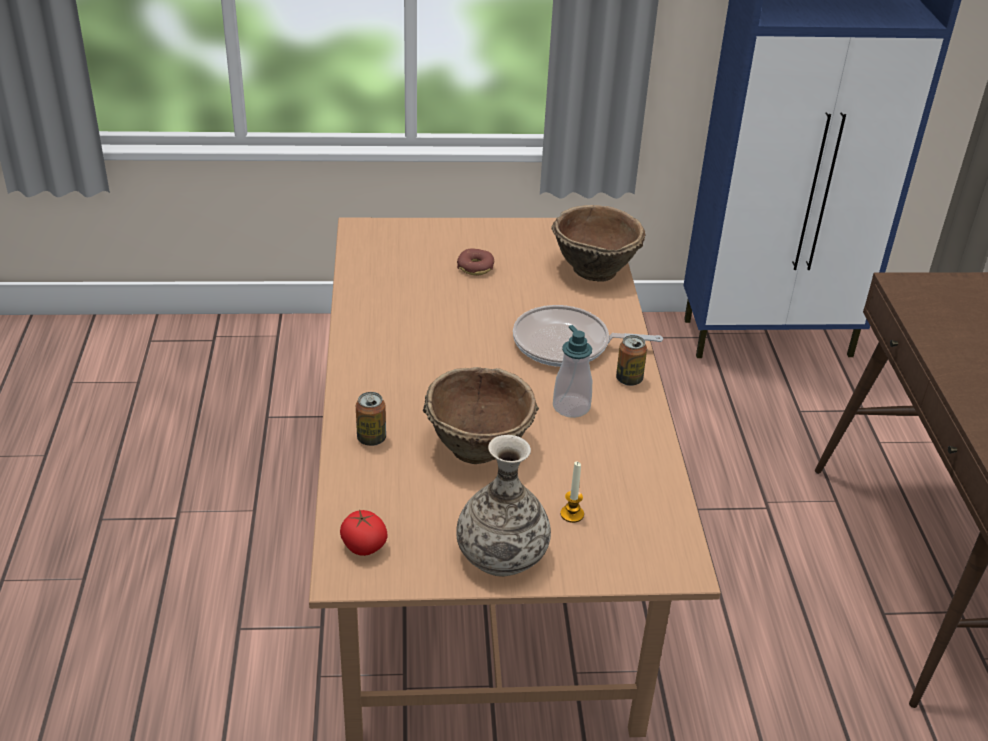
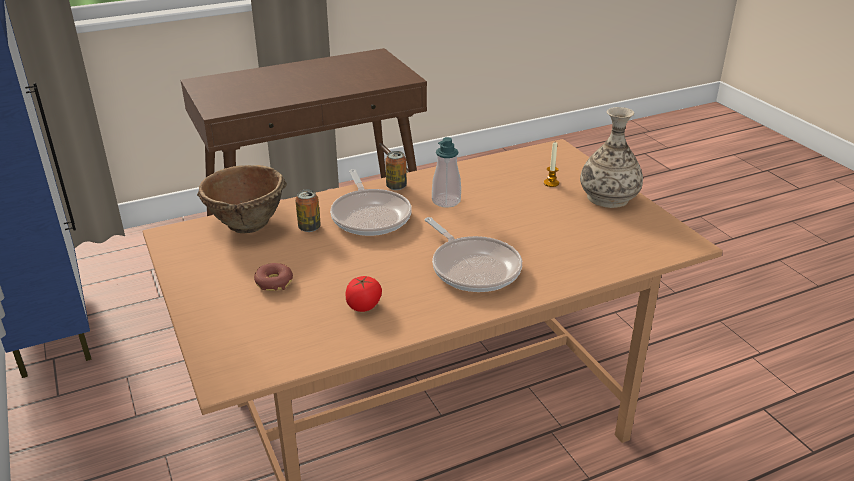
camera: 110 degrees left, 5 degrees down
(363, 546) = (659, 243): tomato -> tomato (363, 306)
(371, 438) = (557, 270): can -> can (309, 227)
(418, 383) = (473, 267): none -> frying pan
(479, 446) = (521, 225): brown bowl -> none

